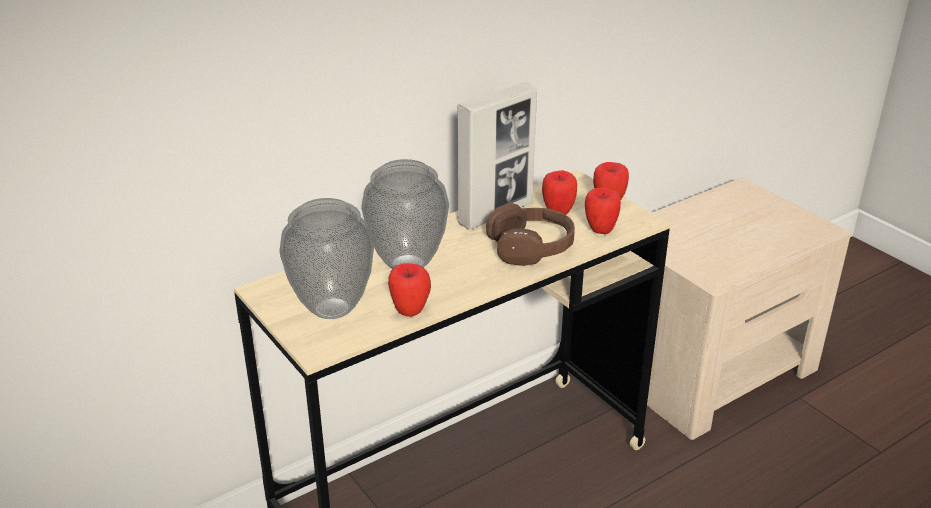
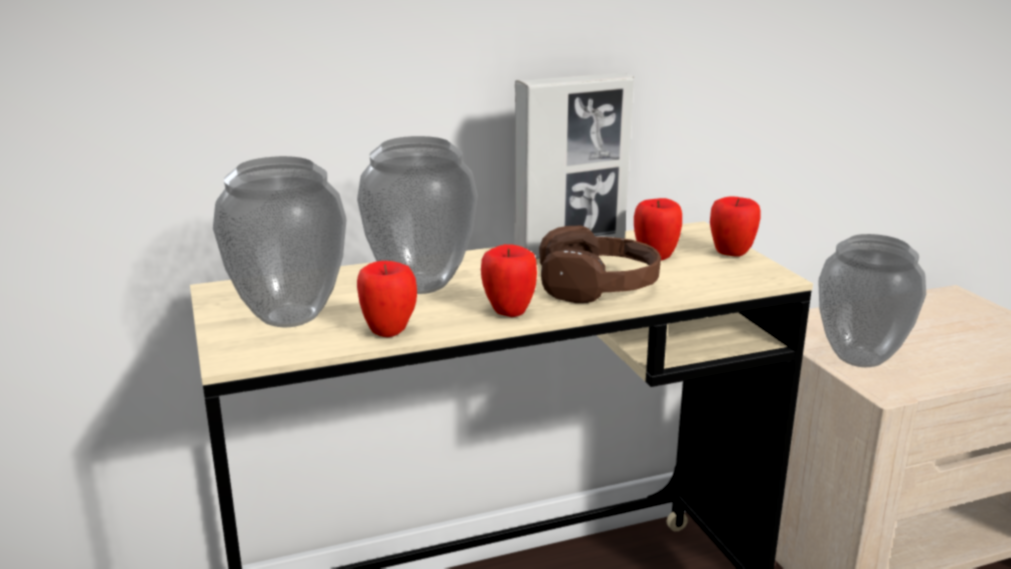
camera: 15 degrees right, 10 degrees down
(600, 230) = (705, 279): apple -> apple (508, 312)
(692, 255) = (860, 358): none -> vase

